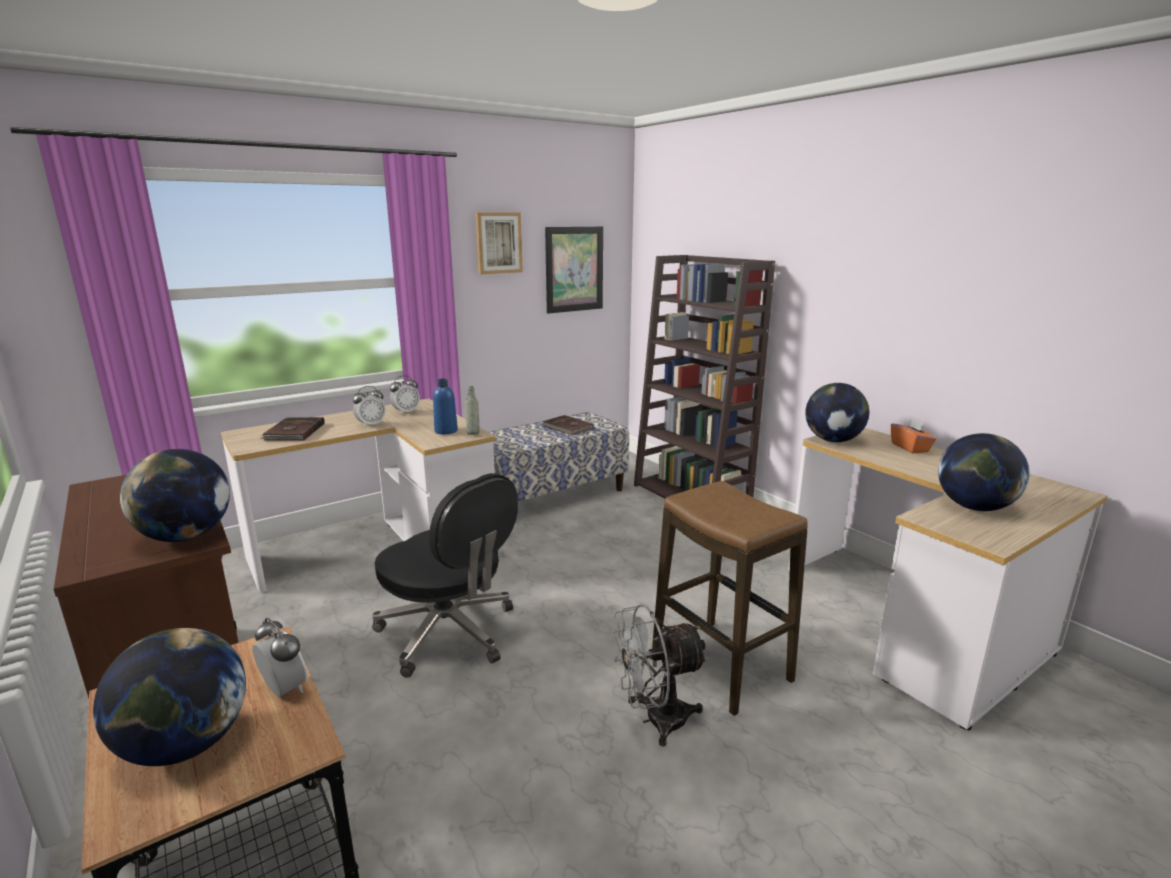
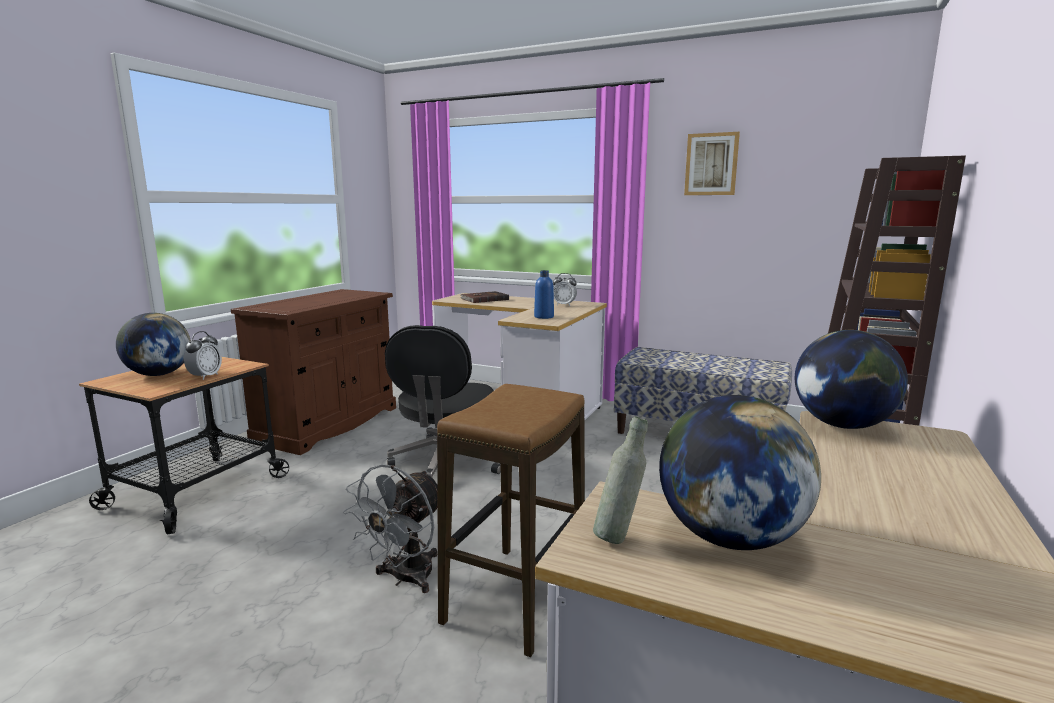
camera: 60 degrees right, 5 degrees down
(186, 536) = (293, 309): globe -> none
(371, 425) = (524, 305): alarm clock -> none
(473, 433) = (551, 321): grey bottle -> grey bottle (619, 536)
(567, 427) = (727, 365): brown book -> none
(574, 269) = (810, 194): picture -> none
(655, 720) = (404, 579): grey fan -> grey fan turned 105 degrees counterclockwise
(910, 448) = (945, 476): orange tissue box -> none

